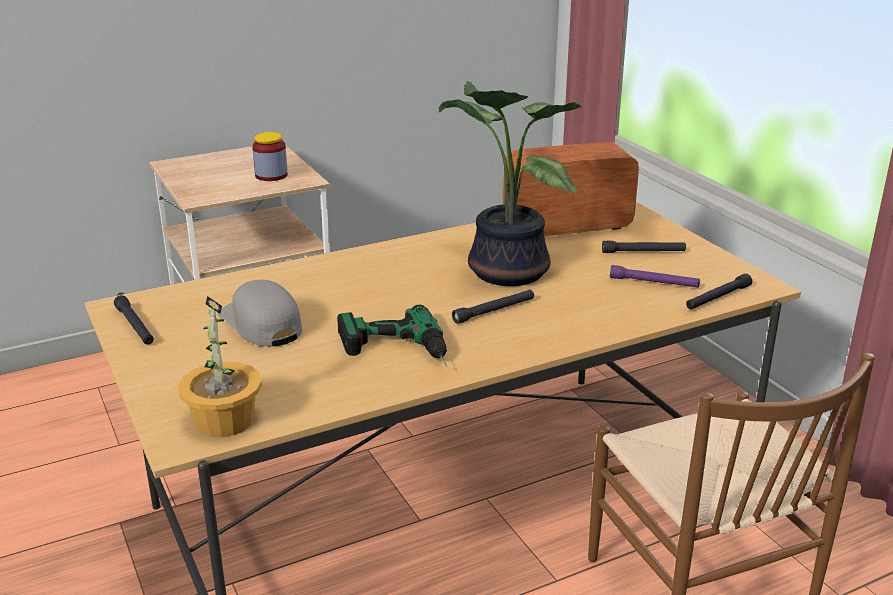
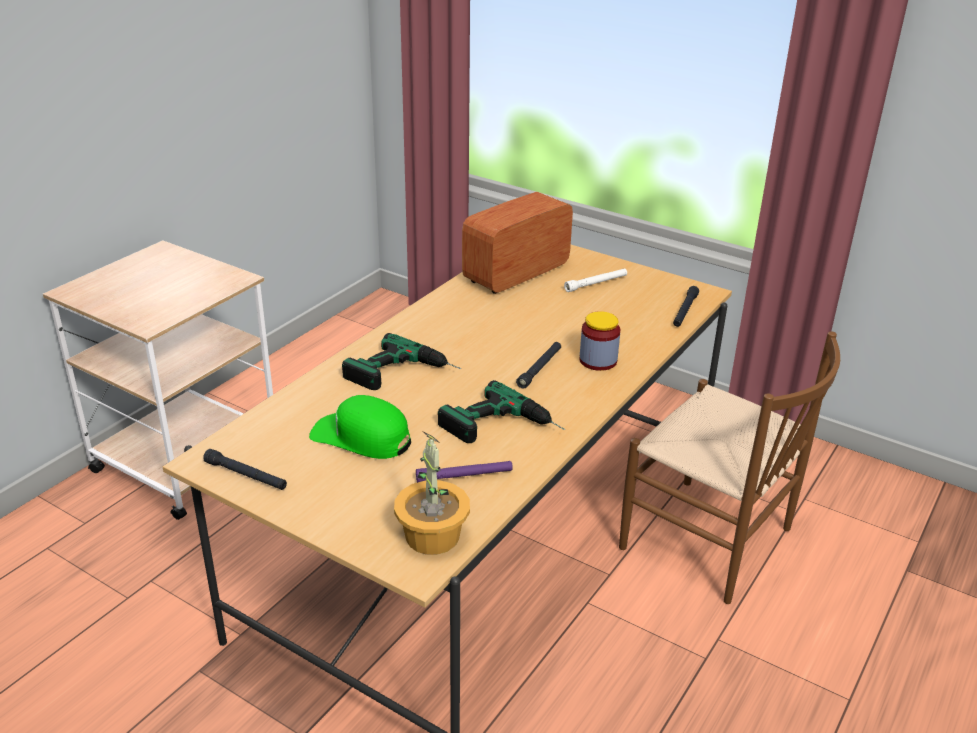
camera: 30 degrees left, 5 degrees up
(261, 324) = (361, 437): grey cap -> green cap
(271, 175) = (196, 281): jar -> jar (598, 360)
(358, 284) = (404, 374): none -> power drill
(503, 272) = (509, 330): potted plant -> none
(643, 252) = (596, 284): black flashlight -> white flashlight
(654, 283) = (630, 310): purple flashlight -> purple flashlight (464, 476)

